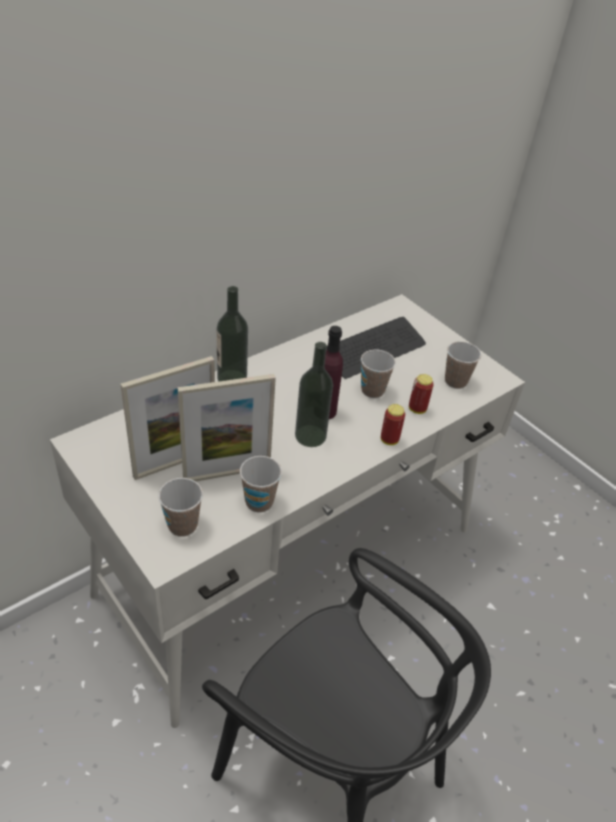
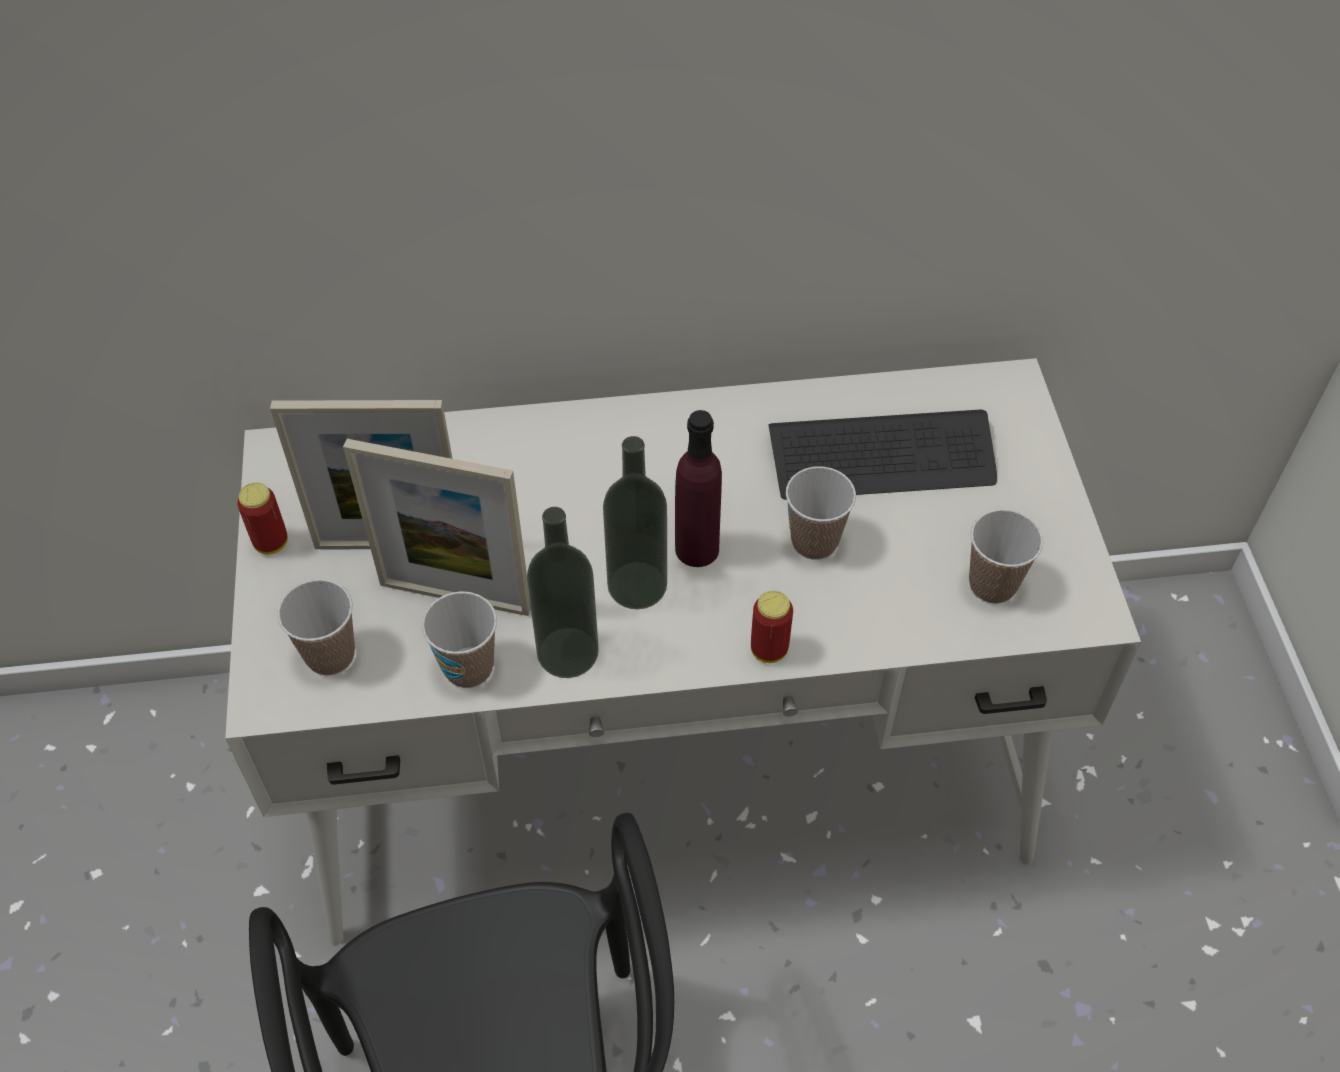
camera: 35 degrees right, 10 degrees up
(232, 379) = (584, 426): bottle -> bottle (567, 652)
(417, 409) = (869, 611): can -> can (271, 542)

